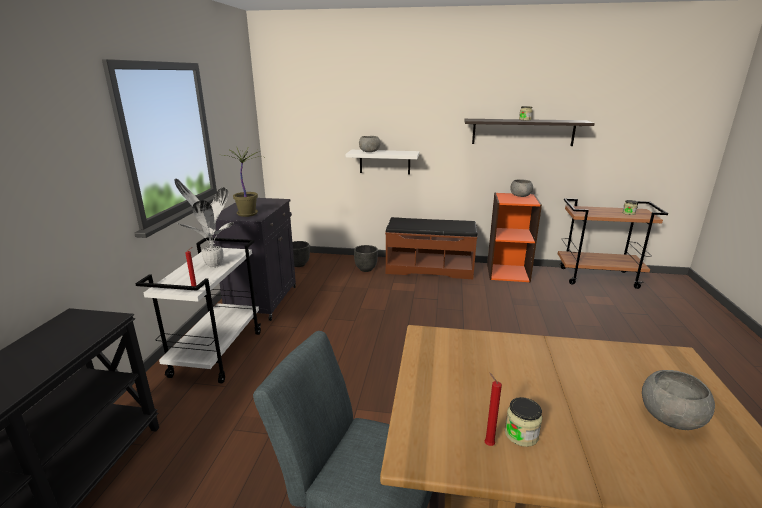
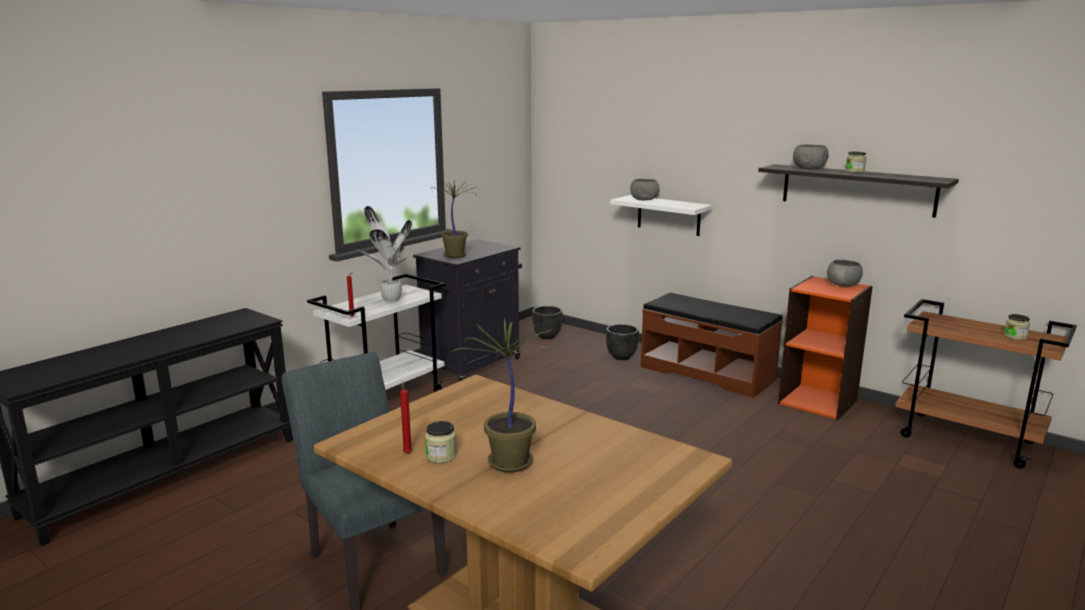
camera: 30 degrees right, 5 degrees down
(581, 417) = (508, 463): none -> potted plant
(671, 417) = (587, 486): grey bowl -> grey bowl (809, 169)

